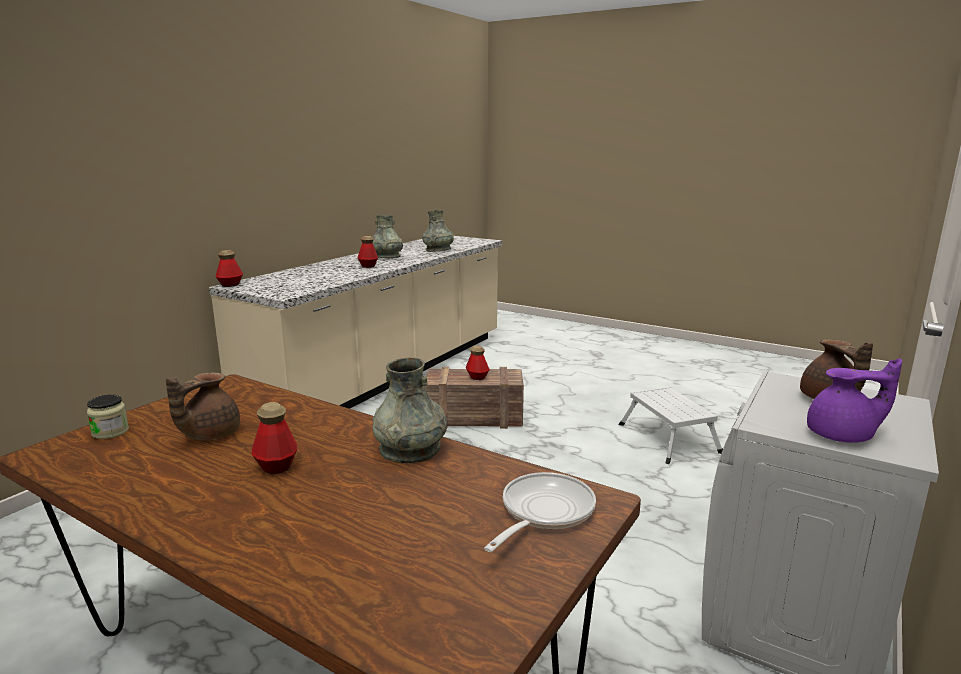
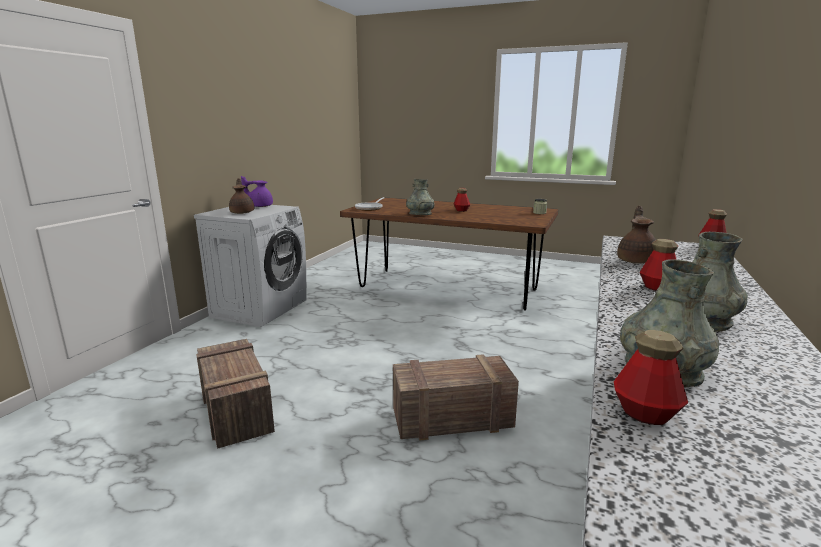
camera: 170 degrees right, 0 degrees up
(209, 435) = (501, 214): brown teapot -> brown teapot (636, 260)
(477, 377) = (448, 370): bottle -> bottle (645, 413)
(669, 438) = (235, 410): white step ladder -> crate

